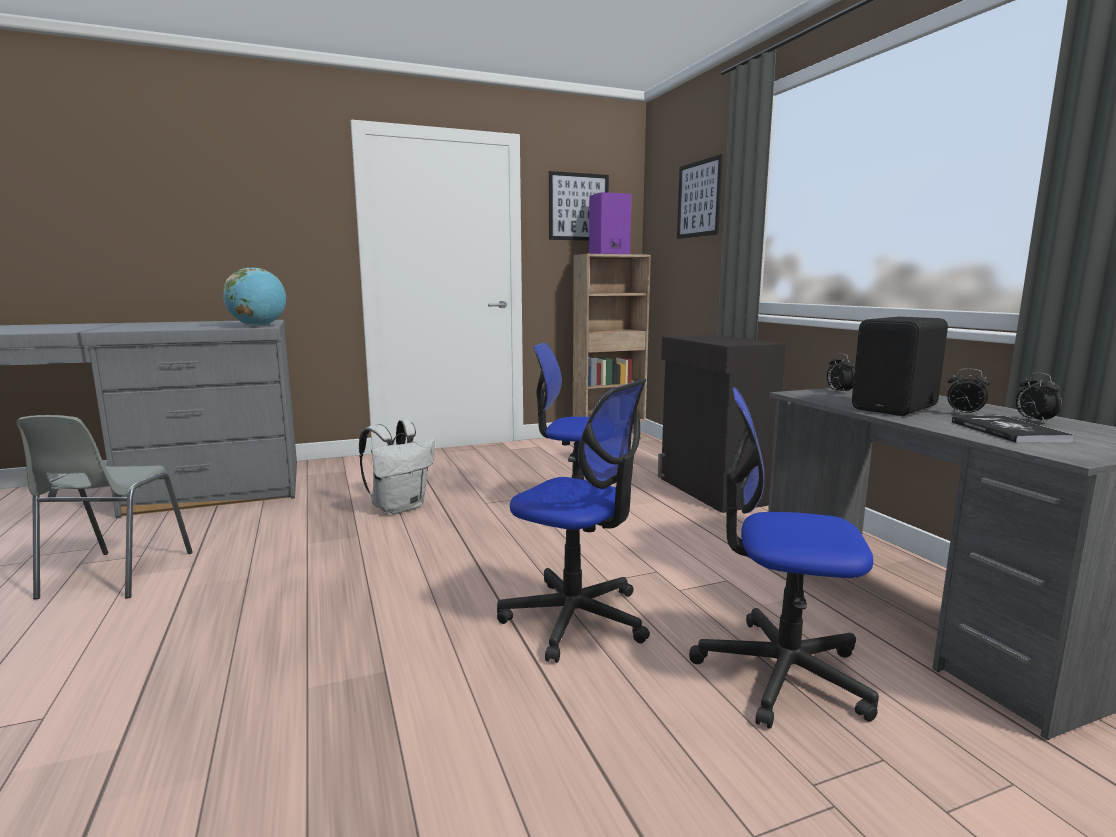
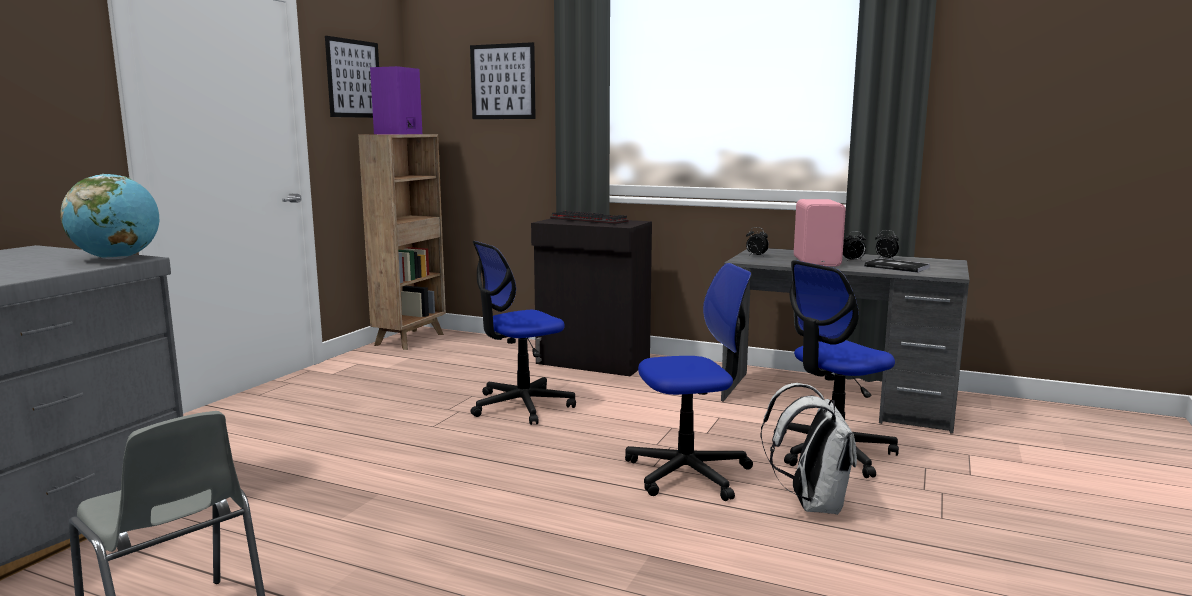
camera: 45 degrees left, 0 degrees up
(399, 507) = (354, 457): white backpack -> white backpack (811, 504)
(723, 338) = (590, 220): none -> keyboard
(897, 408) = (818, 262): black speaker -> pink speaker

